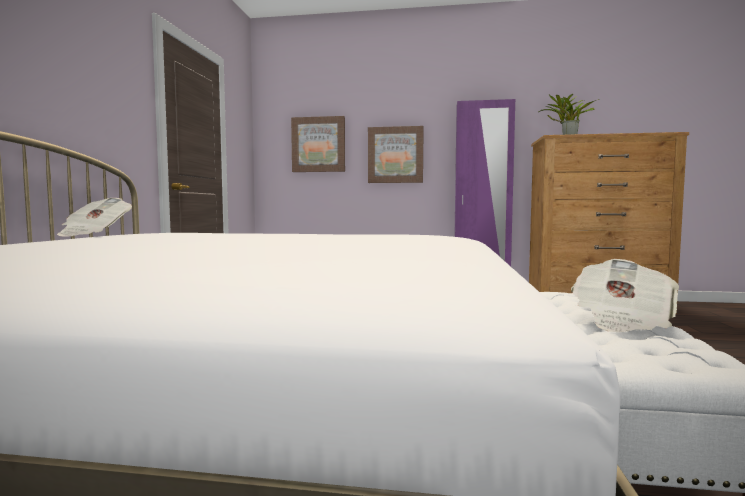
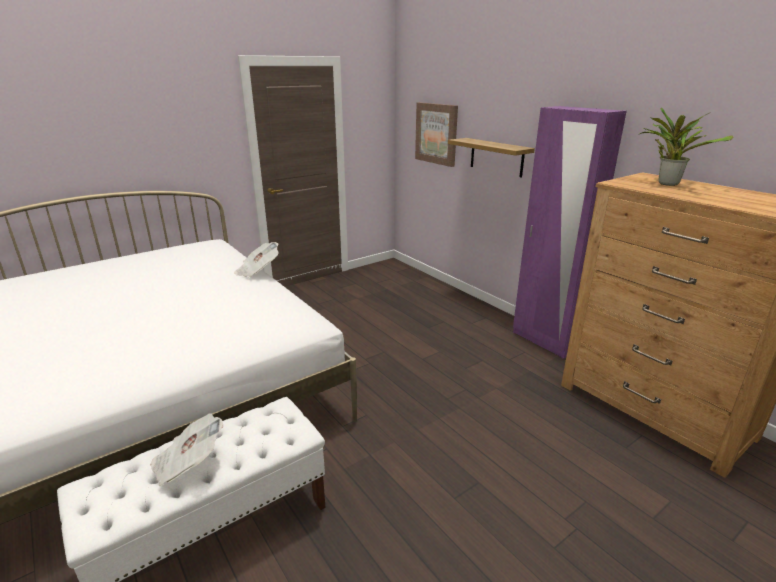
camera: 45 degrees right, 20 degrees up
(94, 234) = (163, 248): newspaper -> newspaper (258, 271)
(395, 155) = (496, 157): picture -> shelf

